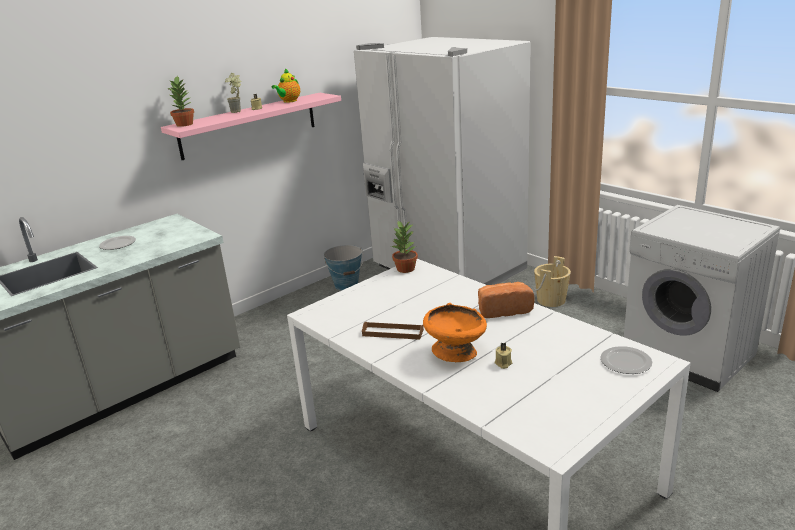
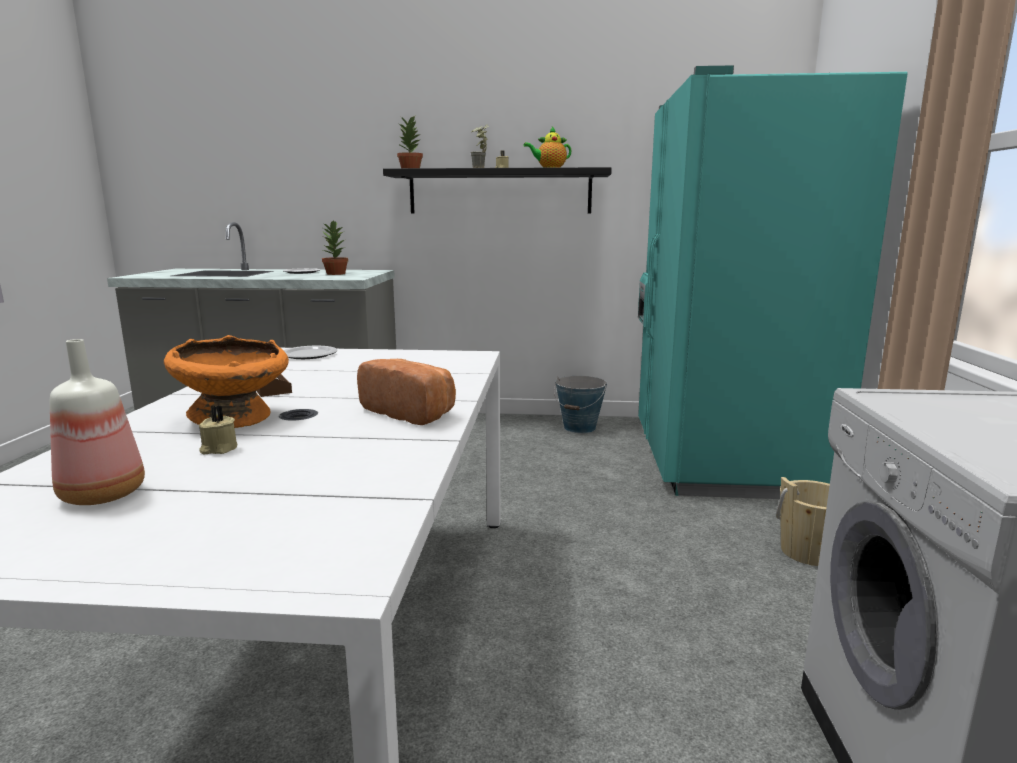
camera: 45 degrees right, 10 degrees down
(249, 125) = (500, 192): pink shelf -> black shelf
(406, 269) = (458, 354): potted plant -> potted plant (335, 274)
(448, 268) = (723, 457): white fridge -> turquoise fridge
(535, 396) = (104, 494): none -> bottle
(625, 362) = (303, 538): plate -> plate (308, 355)

